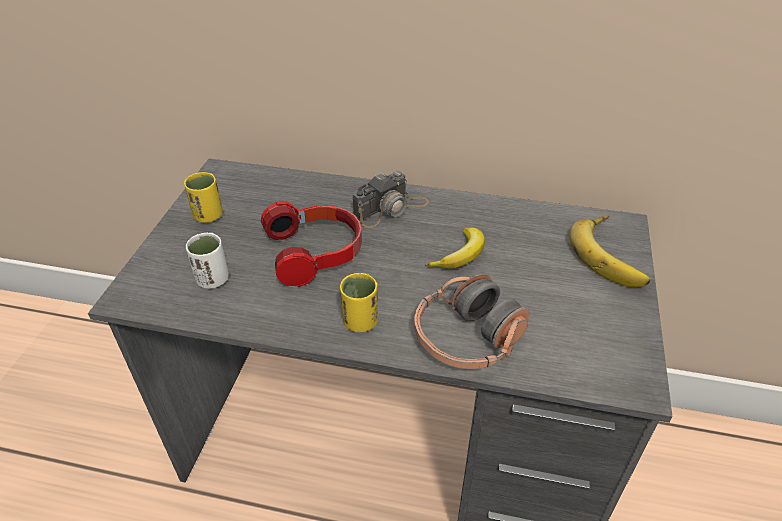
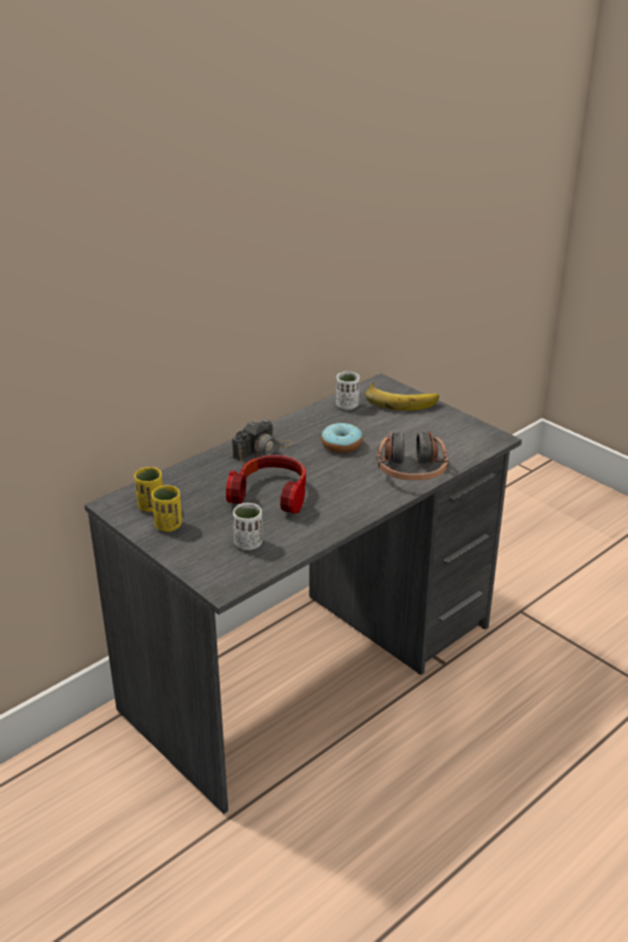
camera: 55 degrees left, 10 degrees down
(360, 321) = (357, 501): yellow cup -> yellow cup (151, 506)
(391, 208) = (263, 450): camera -> camera turned 45 degrees clockwise
(461, 255) = (341, 445): banana -> donut
(544, 222) = (347, 405): none -> white cup

